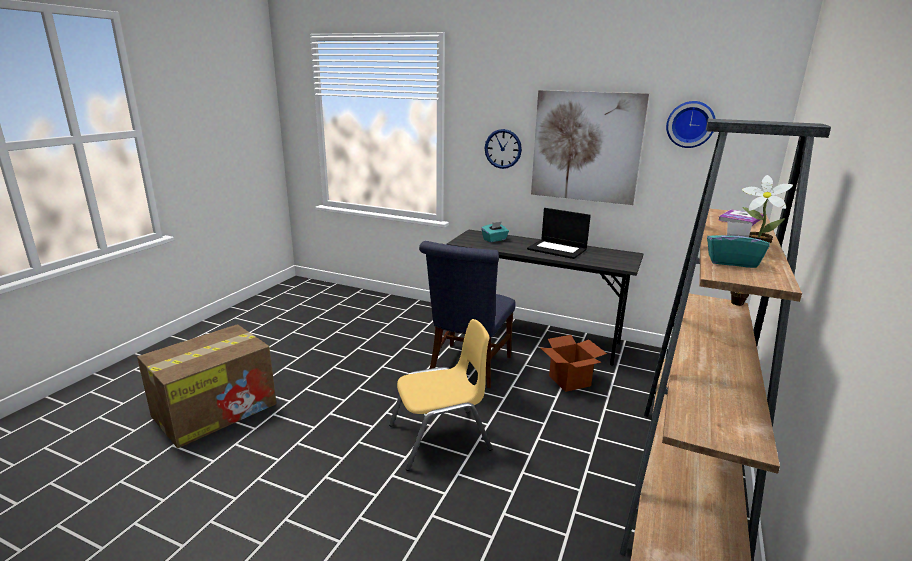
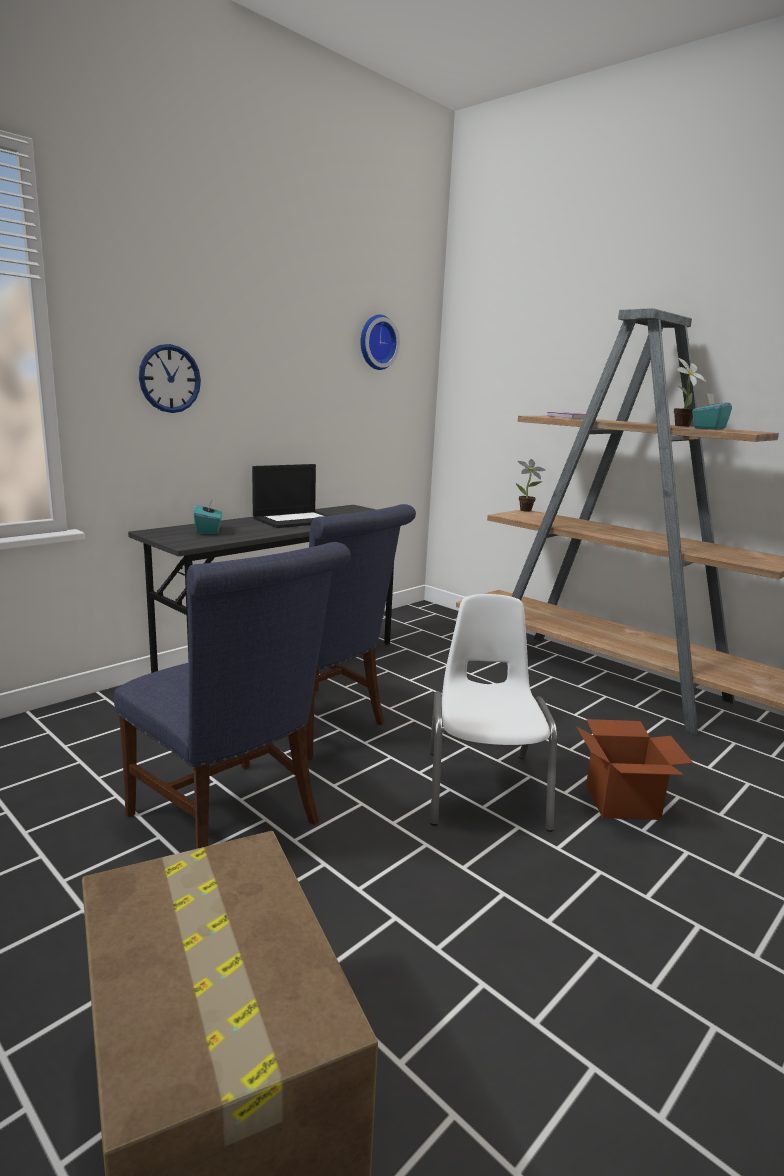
camera: 70 degrees left, 5 degrees down
(363, 369) = (231, 822): none -> blue chair
(440, 438) = (484, 788): yellow chair -> white chair
(569, 381) = (403, 673): cardboard box -> cardboard box (622, 802)
(586, 147) = (282, 372): picture -> none

